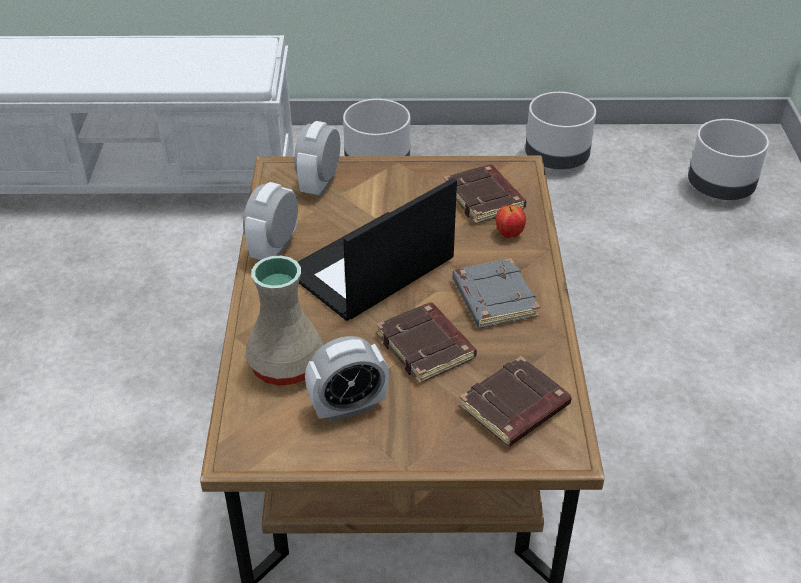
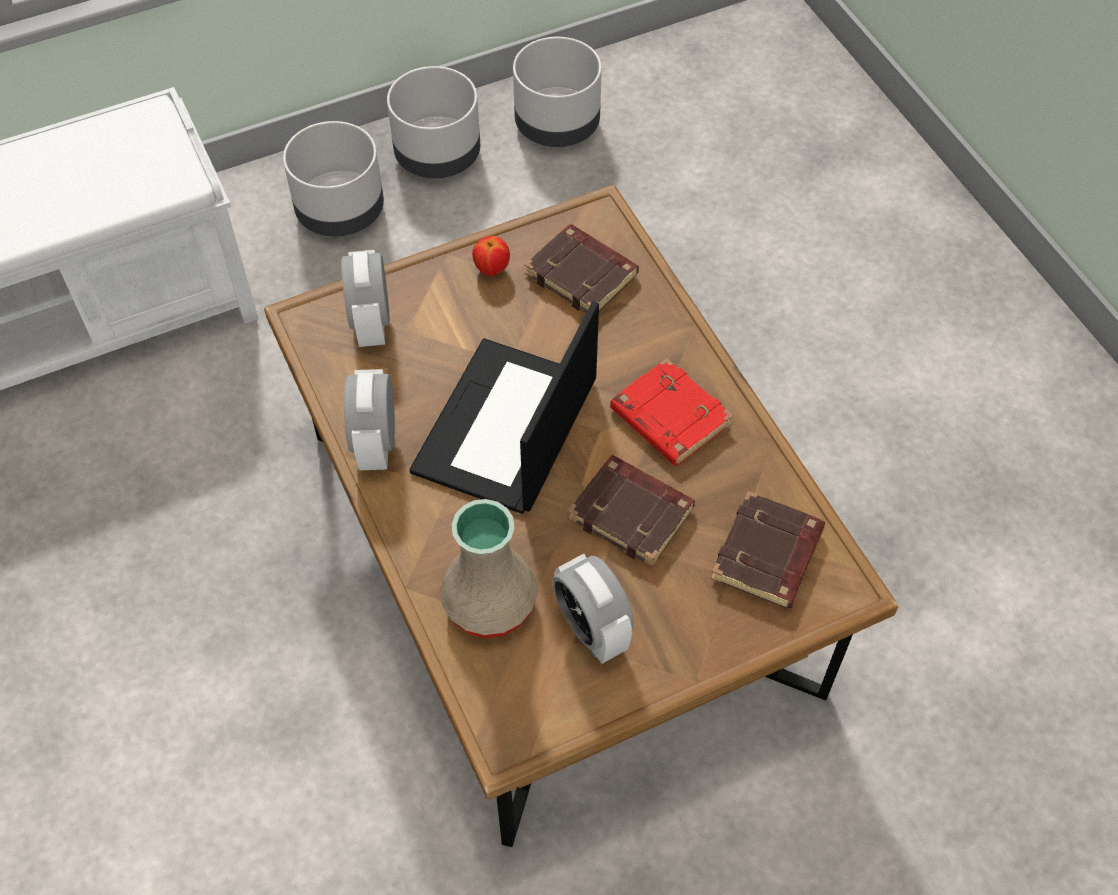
camera: 25 degrees left, 15 degrees up
(348, 407) = (591, 629): alarm clock -> alarm clock turned 105 degrees clockwise
(492, 298) = (668, 418): grey book -> red book
(509, 234) = (638, 318): apple -> apple (492, 269)
(719, 188) = (764, 108): grey planter -> grey planter (437, 156)

